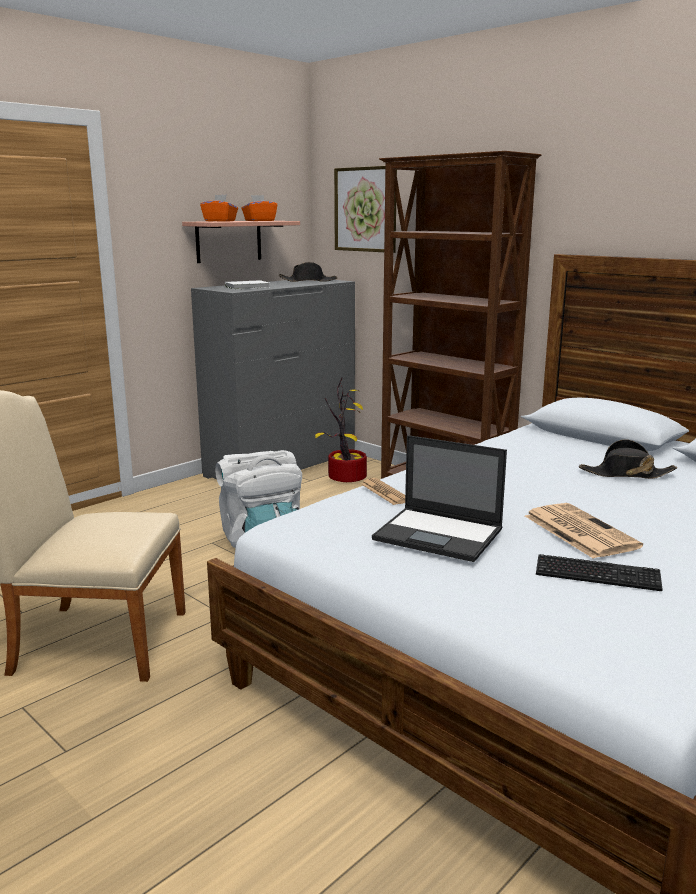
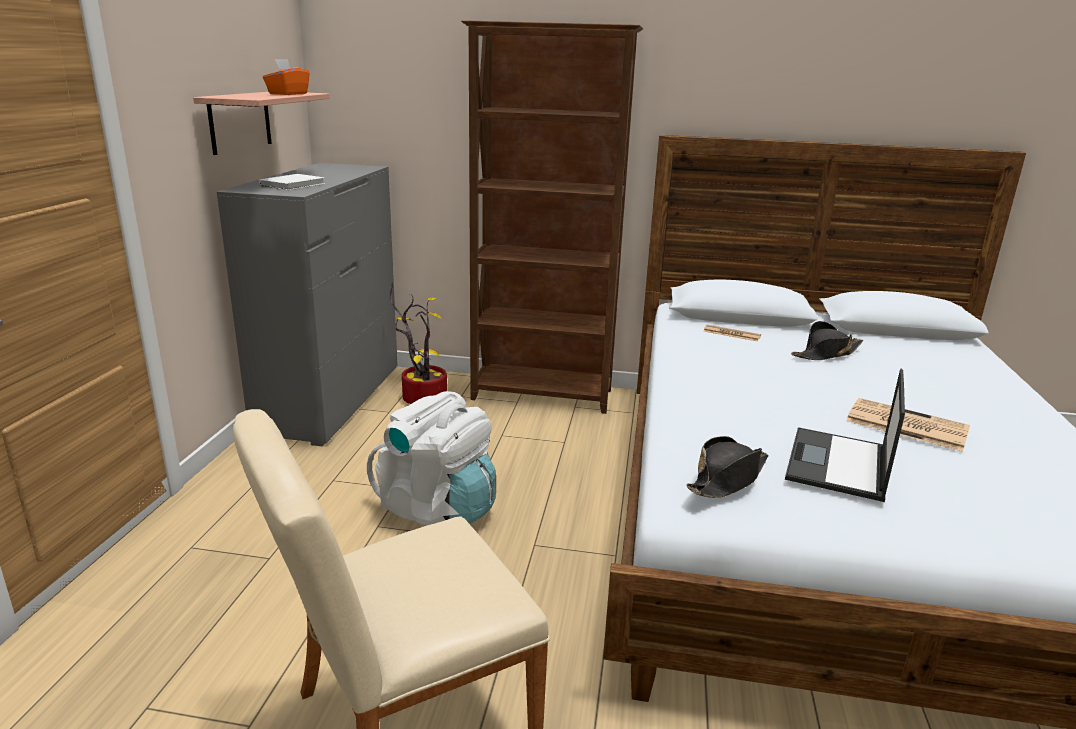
camera: 35 degrees left, 5 degrees up
(220, 221) = (248, 96): orange tissue box -> none
(308, 281) = (335, 169): black hat -> black hat (728, 479)
(366, 209) = (397, 78): picture -> none
(385, 492) = (706, 427): newspaper -> newspaper (731, 334)
(439, 535) = (837, 465): laptop -> laptop turned 120 degrees clockwise
(597, 575) = (990, 468): keyboard -> none

